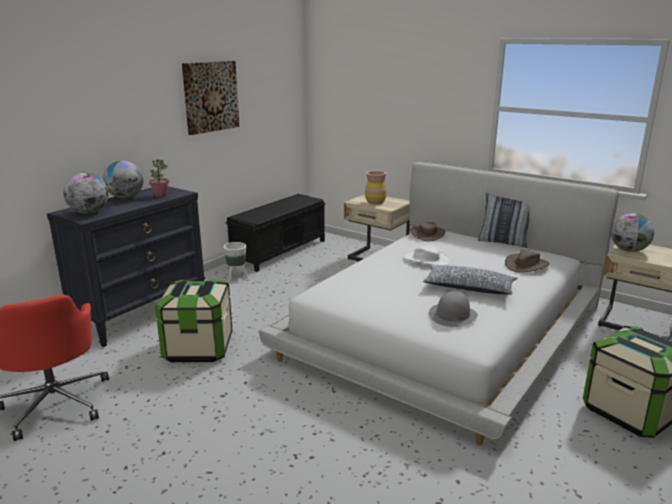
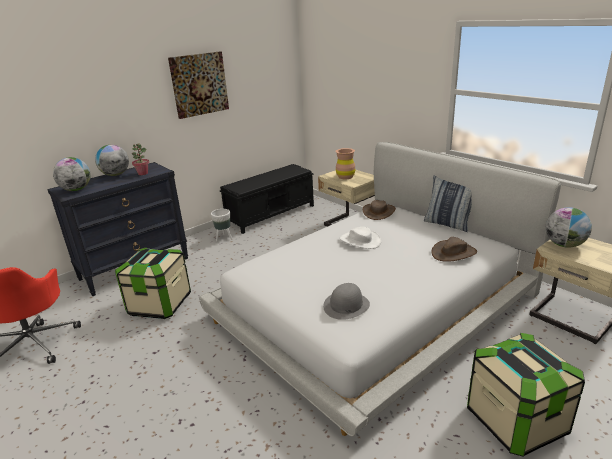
camera: 15 degrees right, 5 degrees up
(469, 289) = (380, 276): pillow -> none

